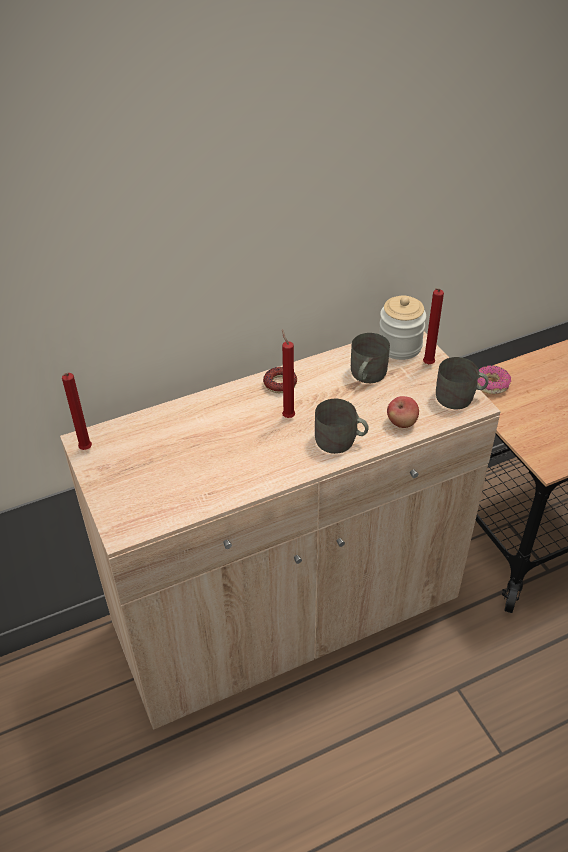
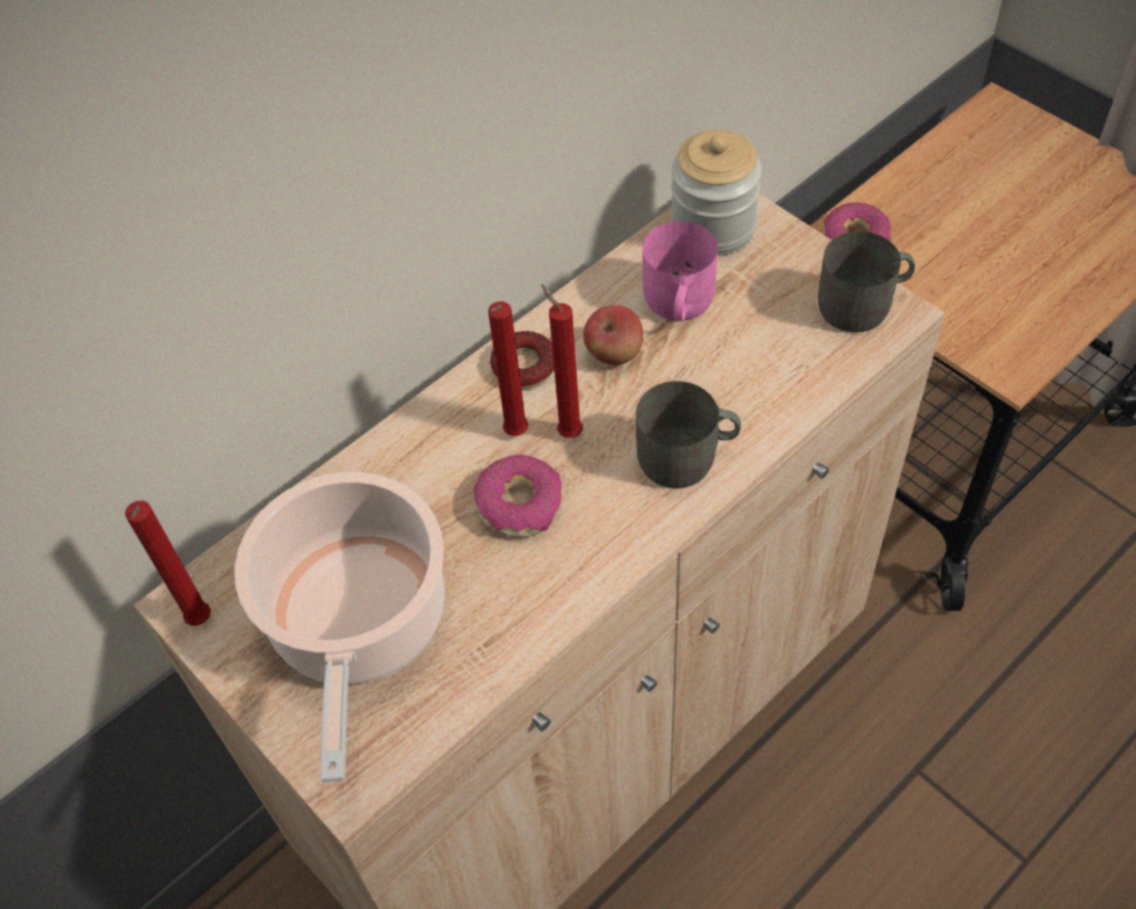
camera: 15 degrees left, 10 degrees up
(154, 470) = (358, 625): none -> cooking pot
(251, 440) = (520, 504): none -> donut
(366, 375) = (677, 304): grey mug -> pink mug
(402, 423) = (783, 386): apple -> apple (614, 353)
(427, 365) = (778, 253): red candle -> red candle (514, 435)

